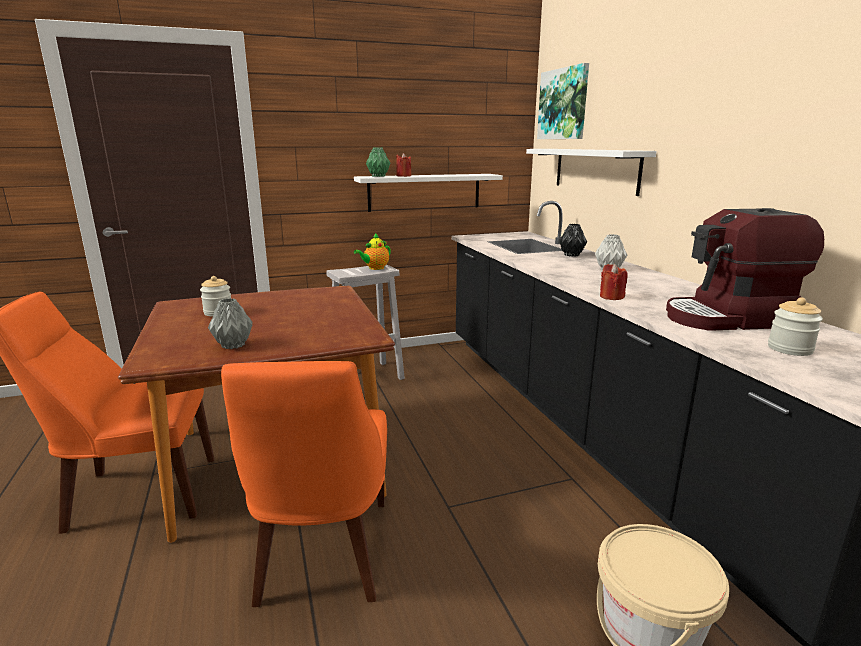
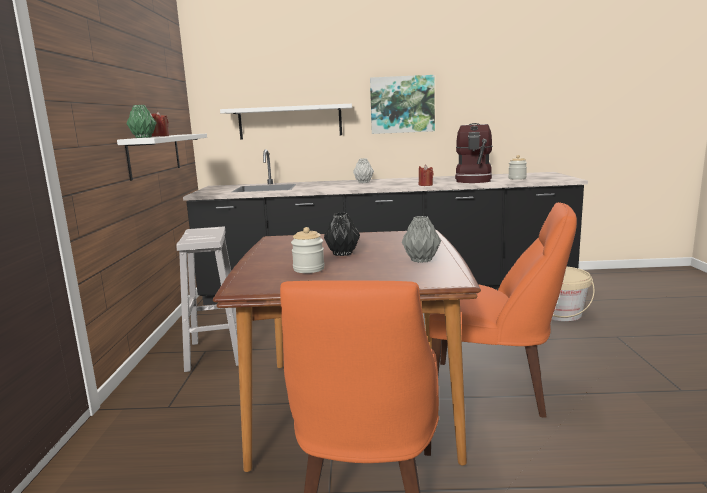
camera: 70 degrees left, 5 degrees down
(375, 268) = (204, 231): teapot -> none
(563, 104) = (234, 72): picture -> picture (402, 104)
(572, 255) = (314, 184): black vase -> black vase (343, 253)

